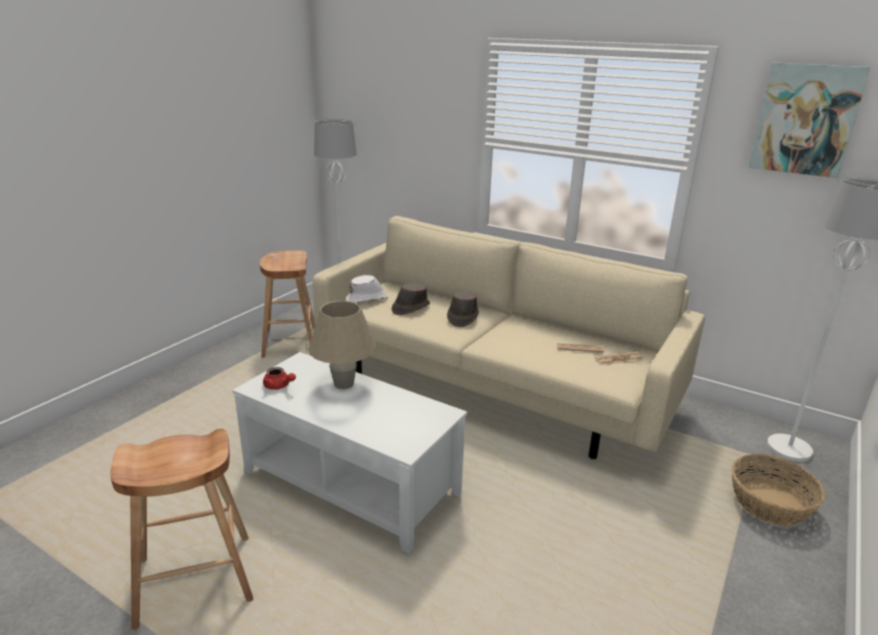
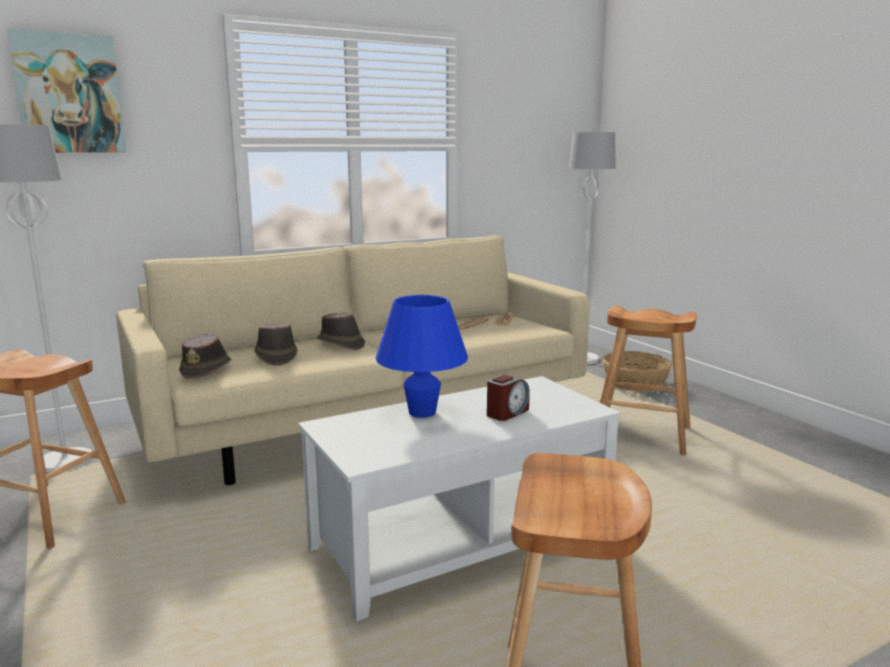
camera: 60 degrees left, 10 degrees down
(279, 386) = (381, 446): red teapot -> none
(343, 384) = (422, 412): beige table lamp -> blue table lamp
(367, 299) = (207, 370): white hat -> brown hat
(367, 415) = (507, 413): none -> alarm clock
(627, 536) = (642, 435): none -> brown stool
(805, 119) = (523, 95): picture -> picture (69, 94)

